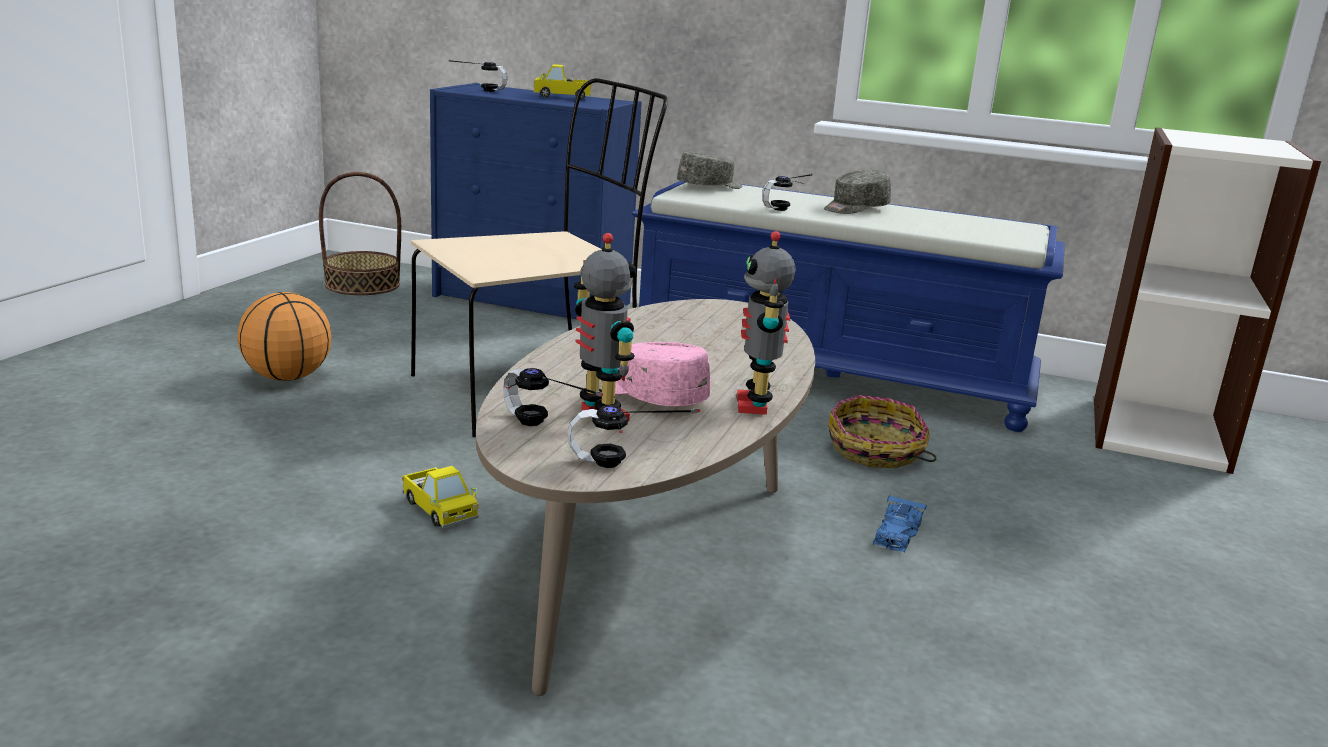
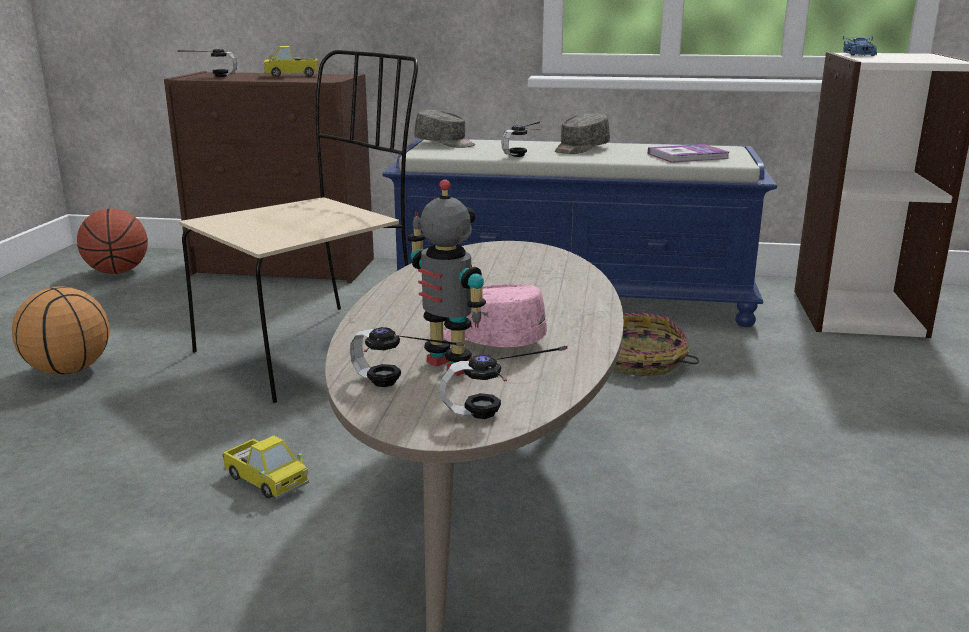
camera: 10 degrees left, 0 degrees up
(362, 284) = (117, 272): basket -> basketball
(534, 300) = (286, 267): blue dresser -> brown dresser
(710, 187) = (445, 143): grey cap -> grey cap turned 75 degrees clockwise
(756, 405) = (587, 334): toy robot -> none
(896, 534) = (693, 434): blue toy car -> blue toy car (859, 54)
(971, 230) = (688, 156): none -> book

